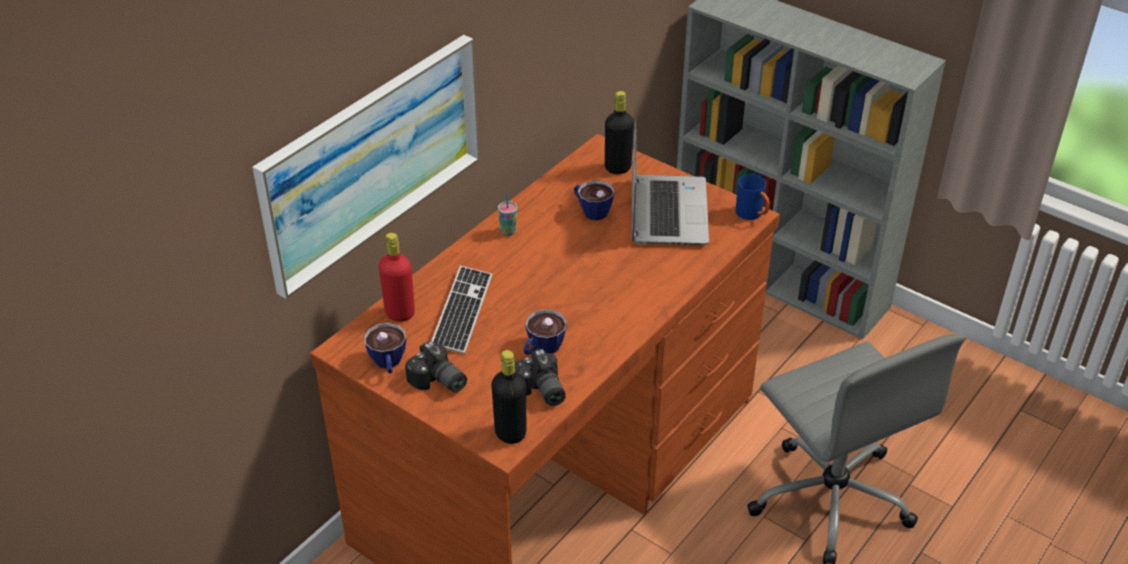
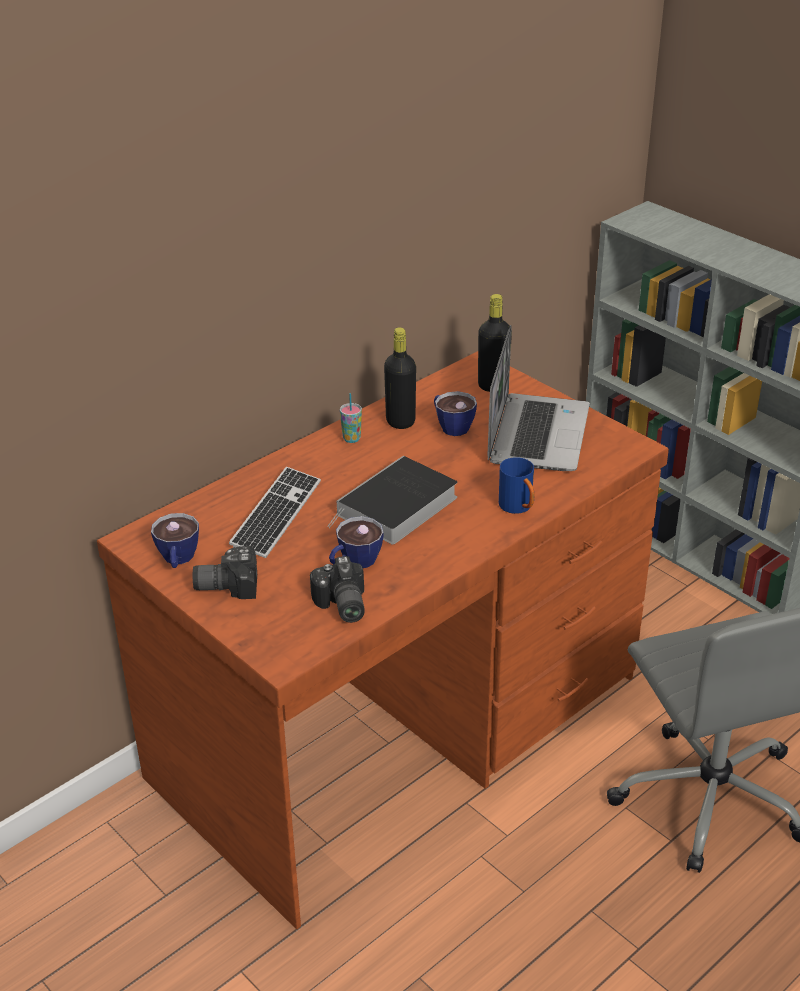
camera: 10 degrees right, 5 degrees down
(372, 160) = (185, 328): picture -> none
(400, 313) = (207, 510): red bottle -> none
(438, 382) = (227, 584): camera -> camera turned 120 degrees clockwise
(510, 433) = (293, 646): black bottle -> black bottle (400, 421)
(564, 294) = (396, 508): none -> book
(752, 215) = (636, 446): blue mug -> blue mug (518, 508)

